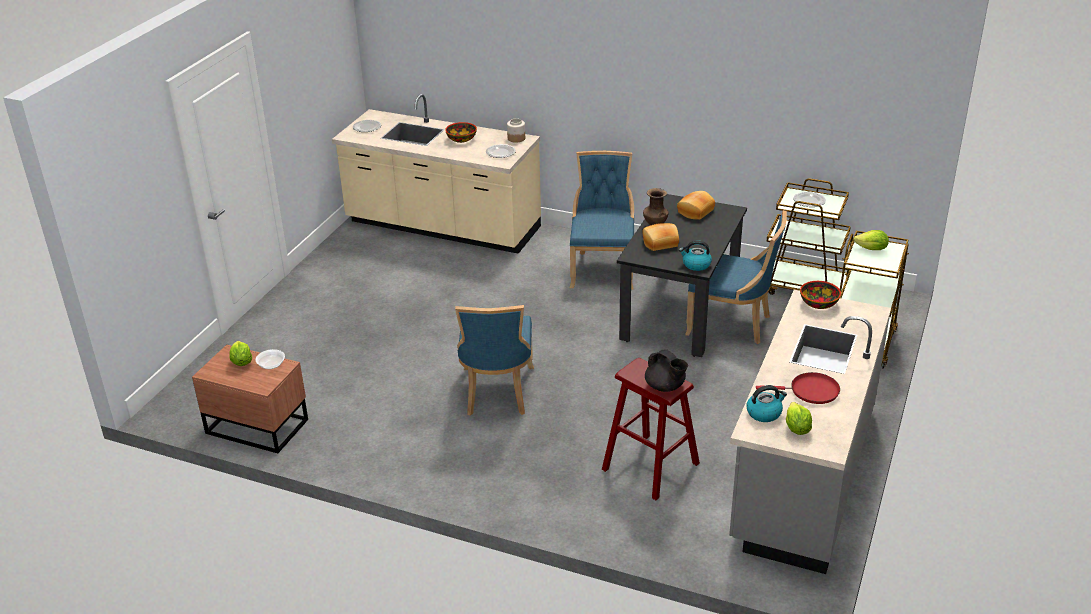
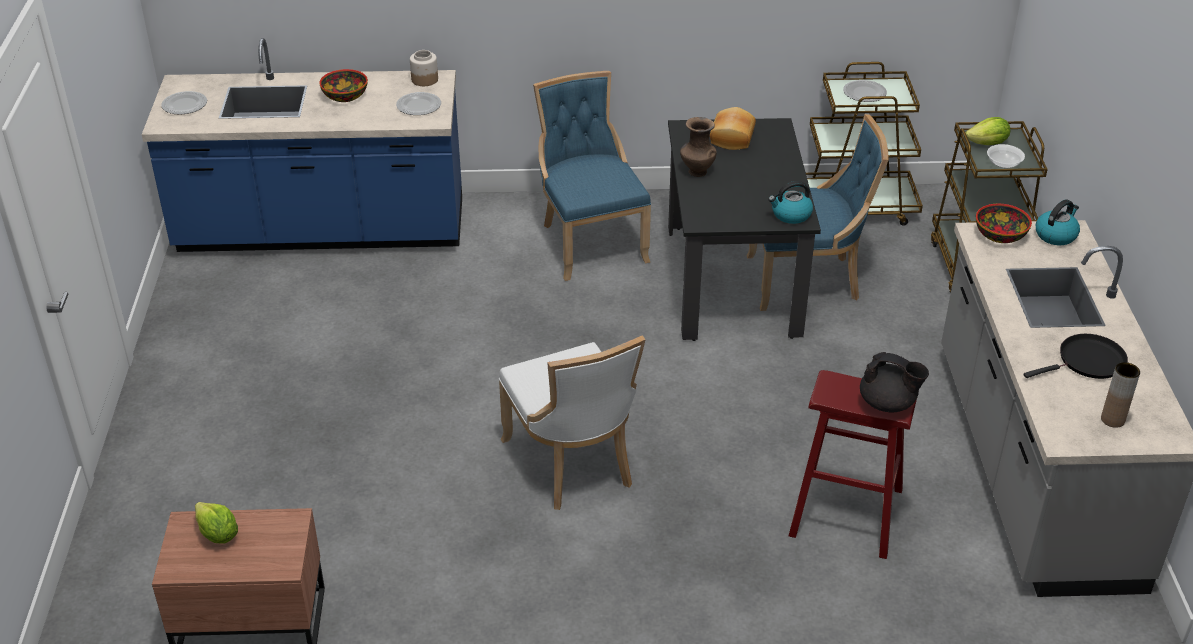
camera: 25 degrees left, 5 degrees up
(271, 365) = (270, 526): bowl -> bowl (1004, 164)
(442, 226) = (322, 229): beige counter -> blue counter
(497, 393) = (573, 464): blue chair -> white chair
(660, 243) = (722, 194): bread -> none
(764, 413) = (1059, 409): kettle -> kettle (1056, 235)
(796, 428) = (1112, 420): lettuce -> brown vase
(811, 391) = (1087, 362): red frying pan -> black frying pan

